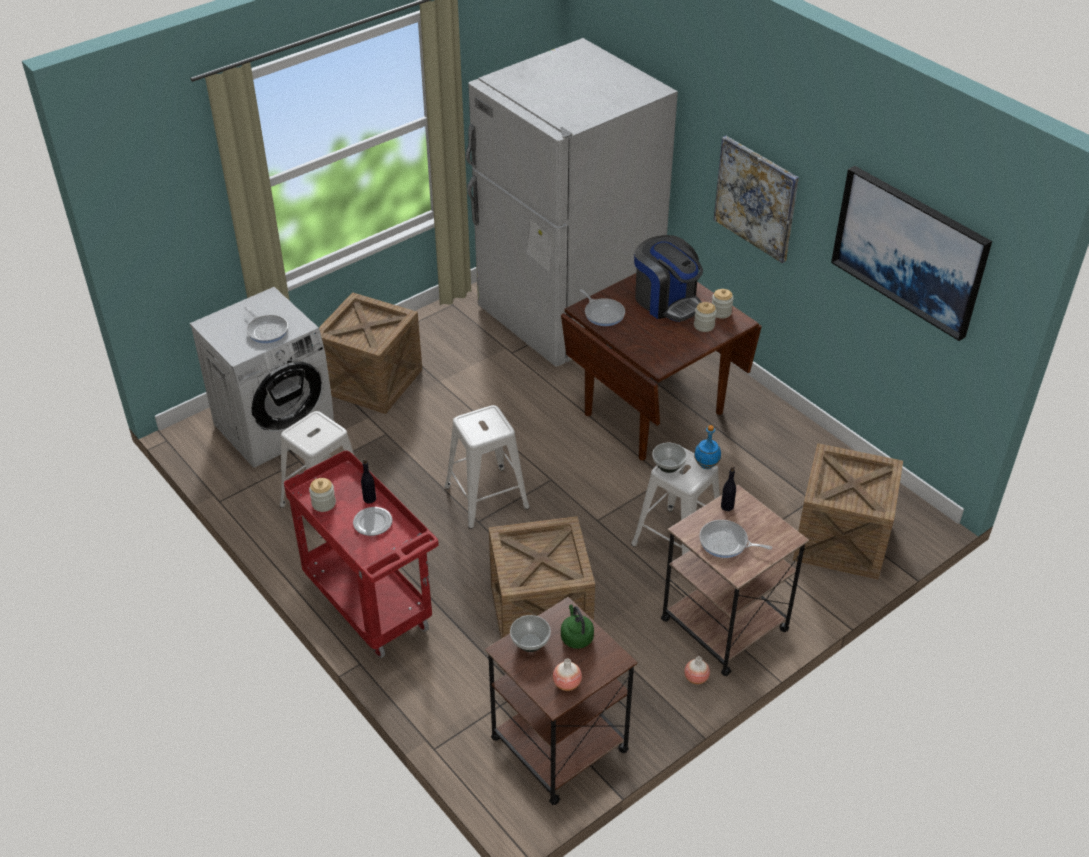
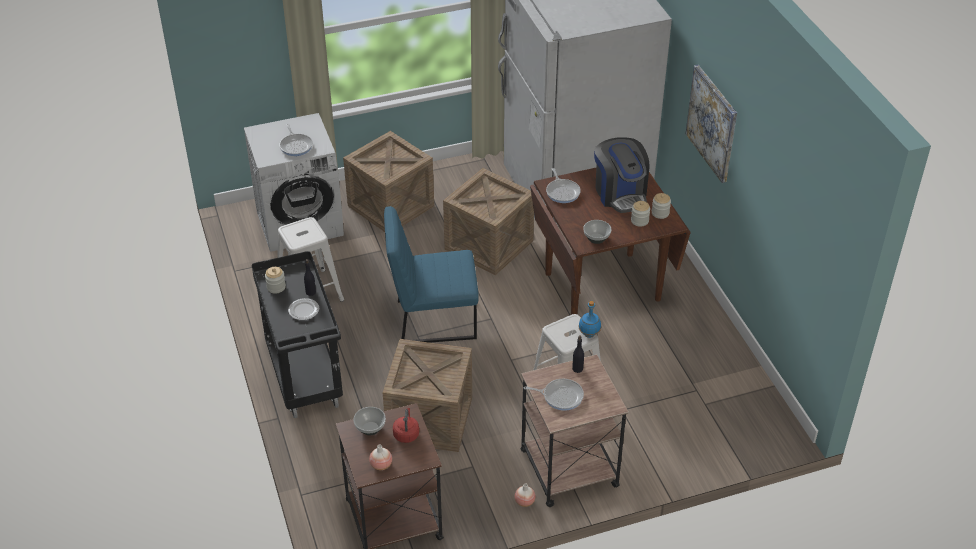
camera: 20 degrees right, 0 degrees up
(372, 610) = (306, 381): red cart -> black cart
(486, 497) = (433, 319): white stool -> blue chair
(576, 637) = (406, 434): green kettle -> red kettle
(668, 466) = (558, 327): bowl -> bowl (596, 238)
(726, 543) = (560, 396): frying pan -> frying pan turned 150 degrees clockwise
(841, 539) = (703, 428): crate -> crate (489, 245)
(909, 250) = (796, 194): picture -> none

